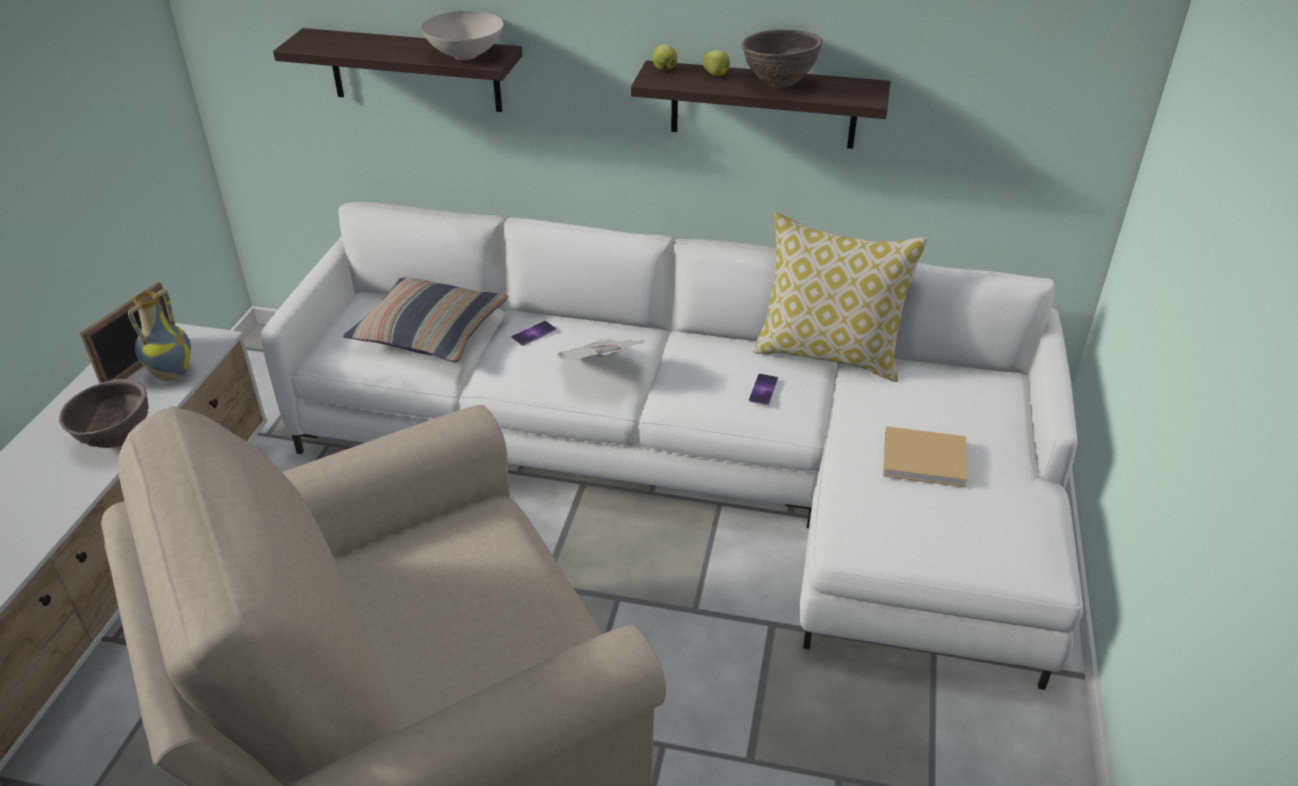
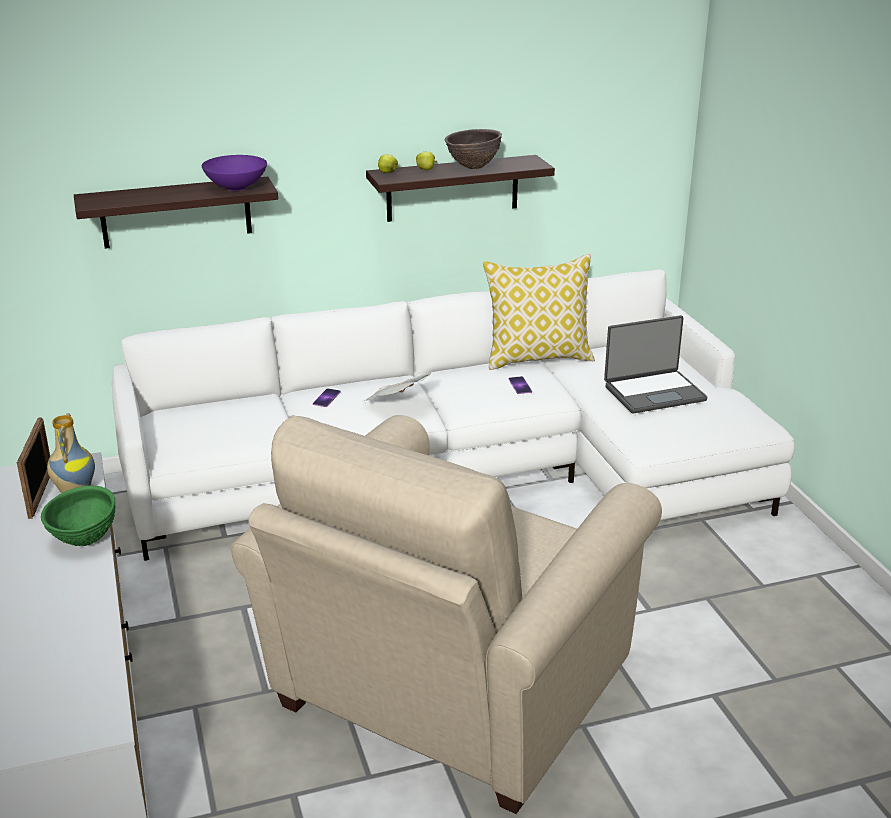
camera: 30 degrees left, 10 degrees down
(117, 440) = (84, 541): brown bowl -> green bowl
(430, 331) = (244, 418): pillow -> none
(466, 54) = (236, 187): white bowl -> purple bowl
(927, 460) = (653, 392): beige book -> laptop

